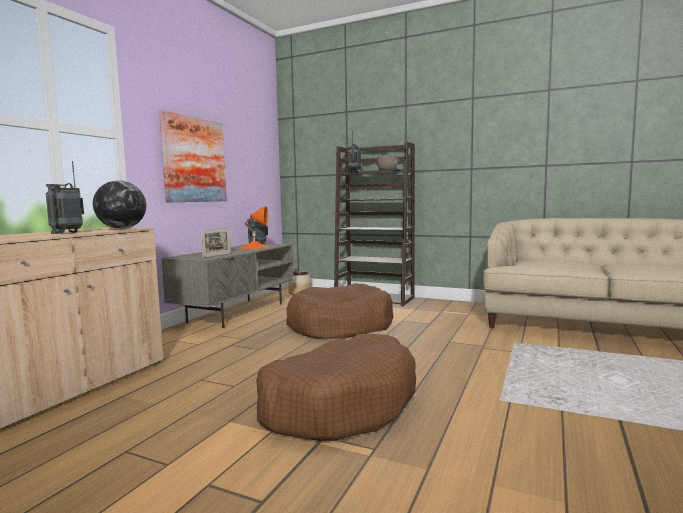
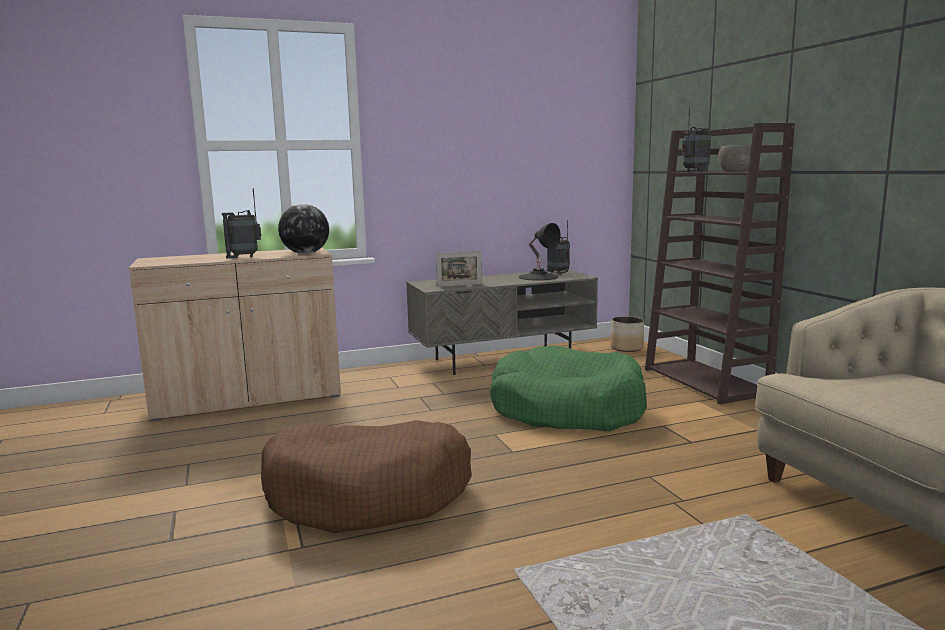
camera: 45 degrees right, 5 degrees up
(194, 160) = (464, 162): picture -> none
(254, 247) = (538, 277): orange table lamp -> black table lamp
(340, 326) = (567, 409): brown dog bed -> green dog bed

